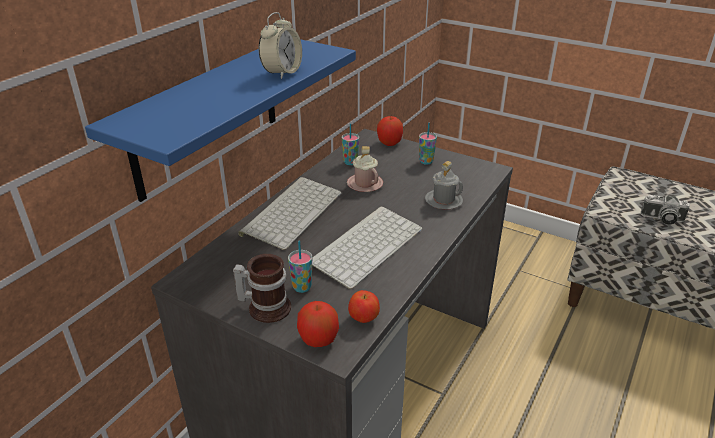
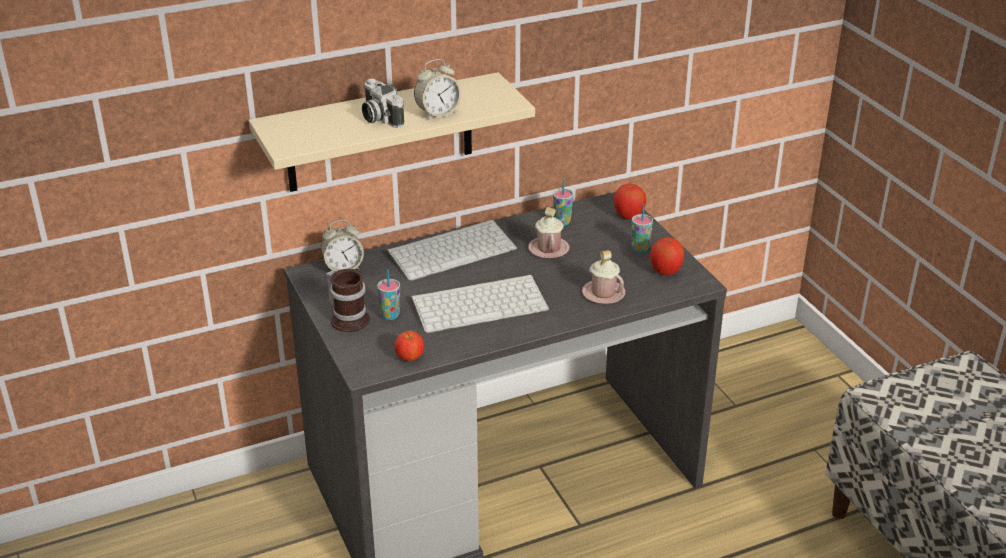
camera: 35 degrees right, 0 degrees up
(207, 116) = (380, 133): blue shelf -> beige shelf
(211, 262) = (343, 268): none -> alarm clock
(318, 339) = (360, 357): apple -> apple (665, 271)
(443, 201) = (603, 293): grey mug -> pink mug
(662, 219) = (939, 433): camera -> camera (378, 118)

